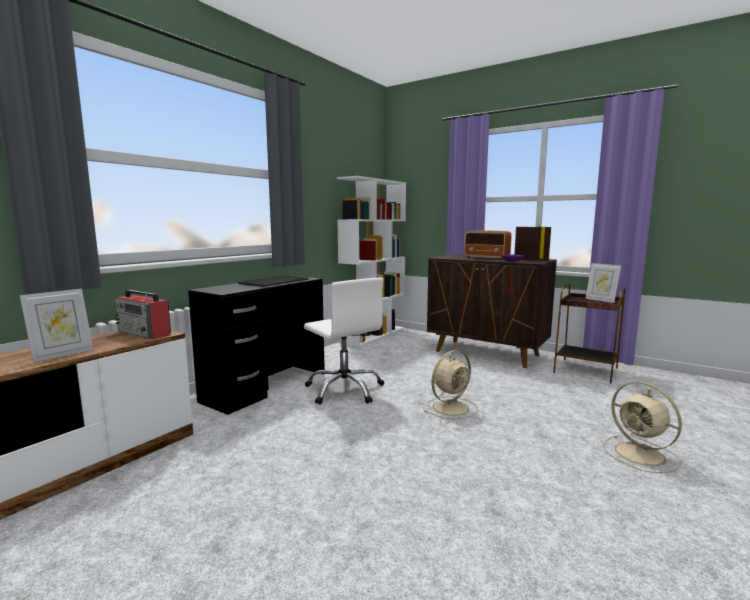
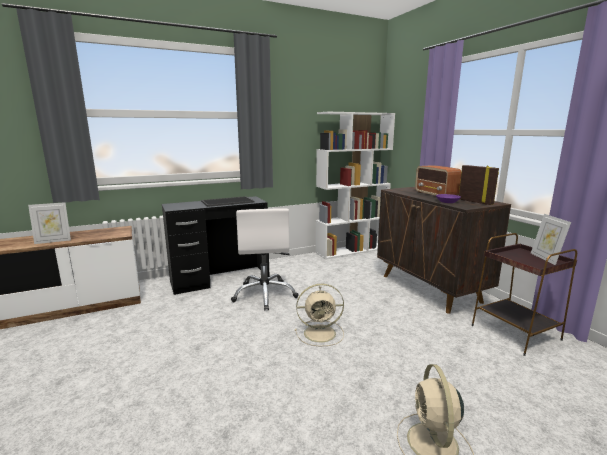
camera: 30 degrees right, 5 degrees up
(145, 333) = (114, 232): radio -> none

